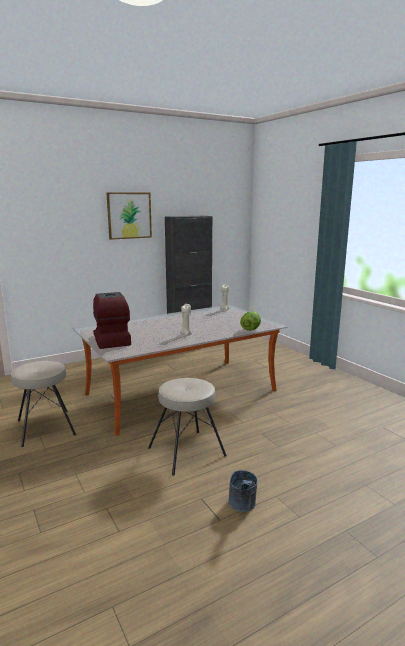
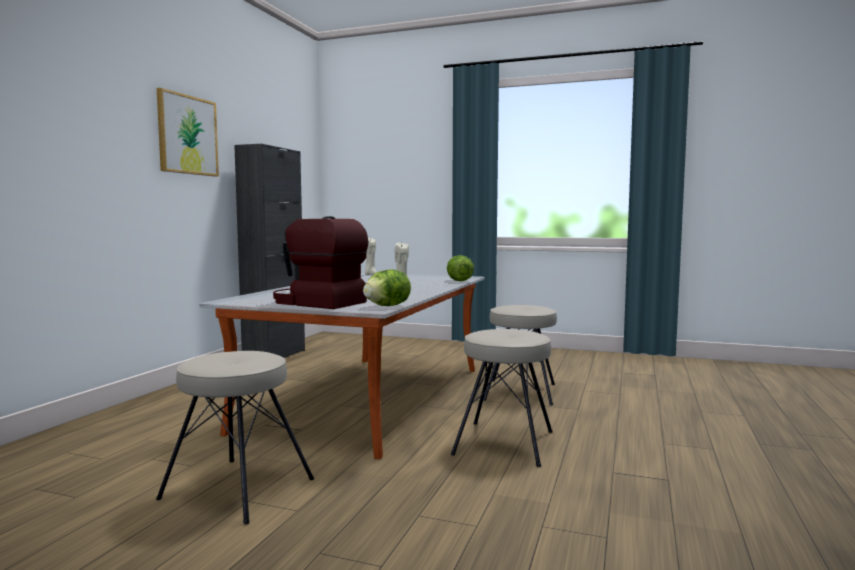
camera: 40 degrees left, 10 degrees down
(127, 352) = (387, 306): none -> lettuce
(243, 506) = (659, 461): grey bucket -> none
(270, 418) = (521, 392): none -> beige stool

